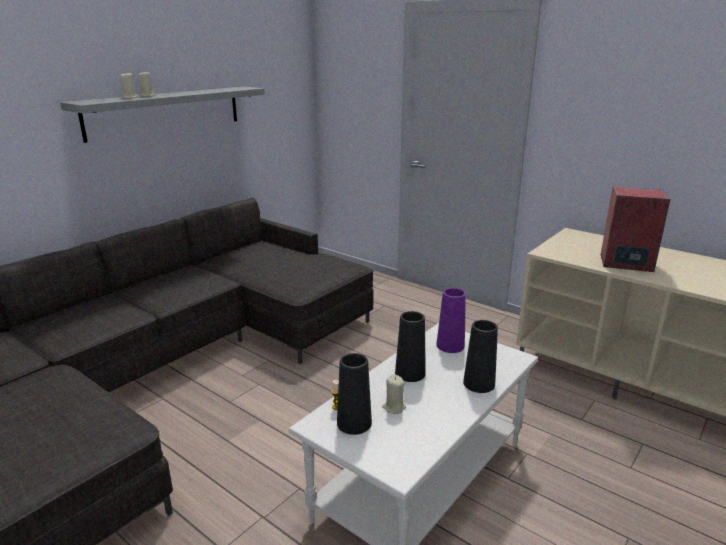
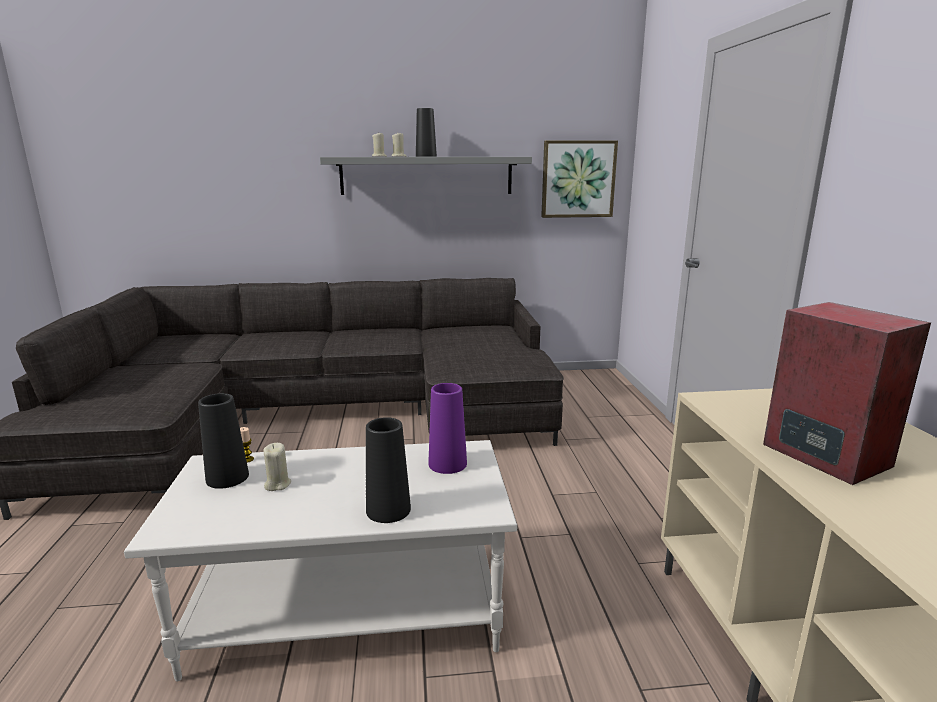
camera: 45 degrees right, 5 degrees down
(281, 102) = (578, 179): none -> picture
(410, 373) = (355, 466): black vase -> black vase (426, 156)

